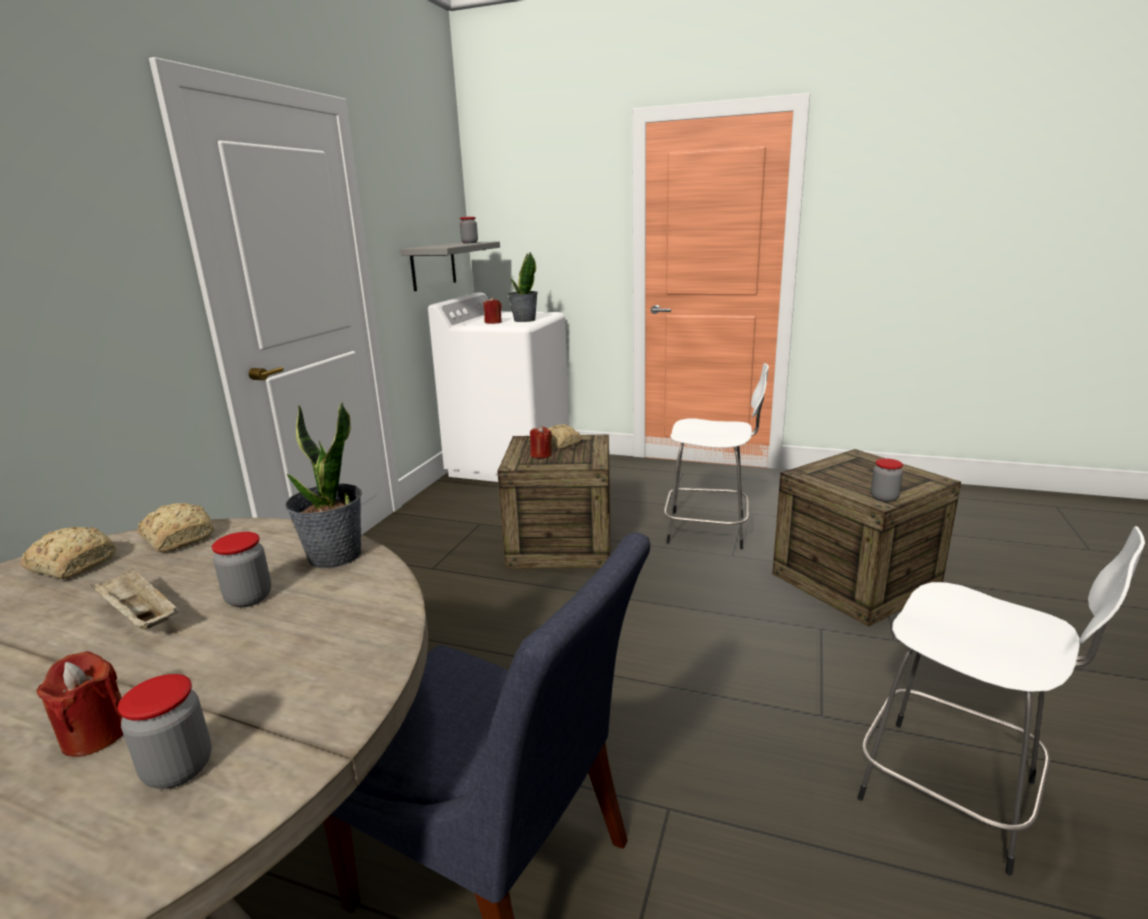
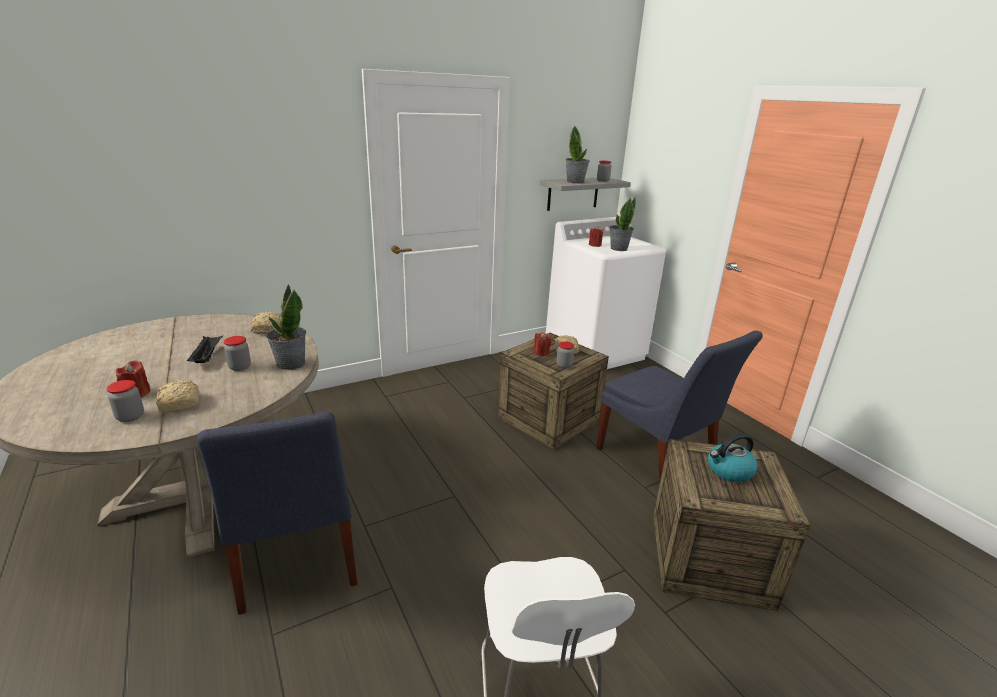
camera: 40 degrees right, 5 degrees up
(73, 565) = (228, 325): bread -> bread (180, 403)
(139, 617) = (207, 357): beige tray -> black tray
(447, 245) = (575, 182): none -> potted plant
(710, 530) = (658, 461): white stool -> blue chair
(859, 474) = (729, 471): none -> kettle
(884, 498) = (706, 497): jar -> jar (564, 365)

